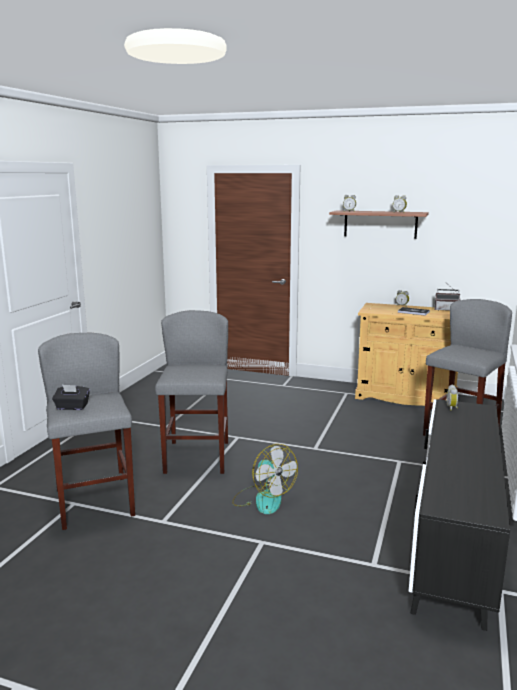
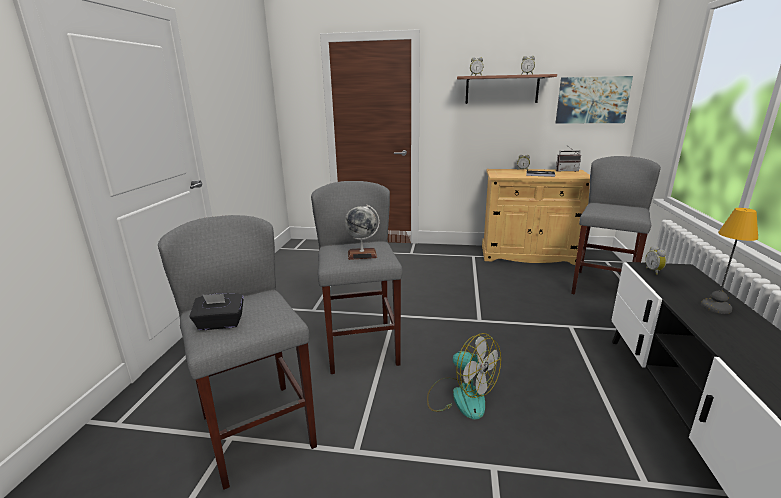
camera: 10 degrees left, 5 degrees up
(195, 373) = (362, 255): none -> globe
(469, 436) = (715, 307): none -> table lamp
(473, 239) = (592, 100): none -> picture

